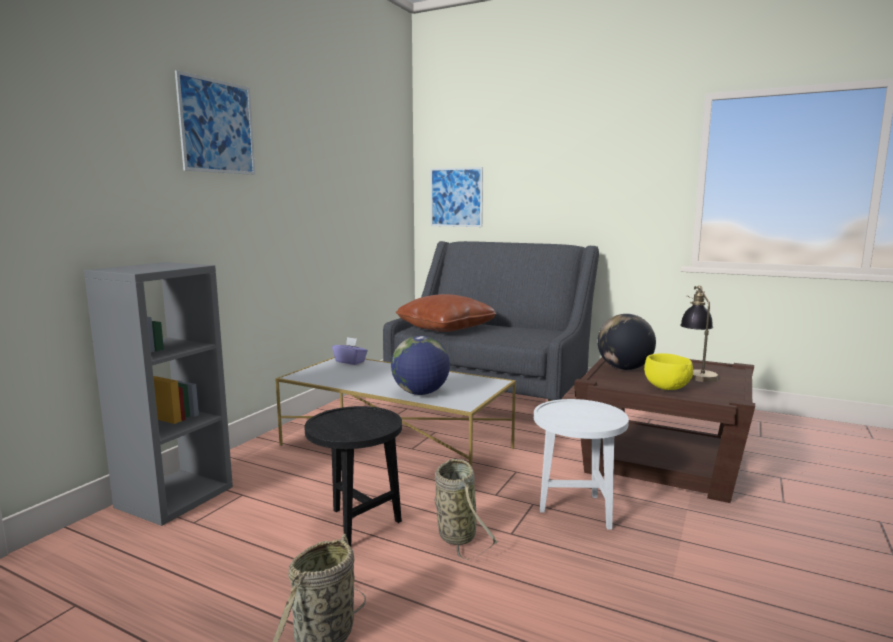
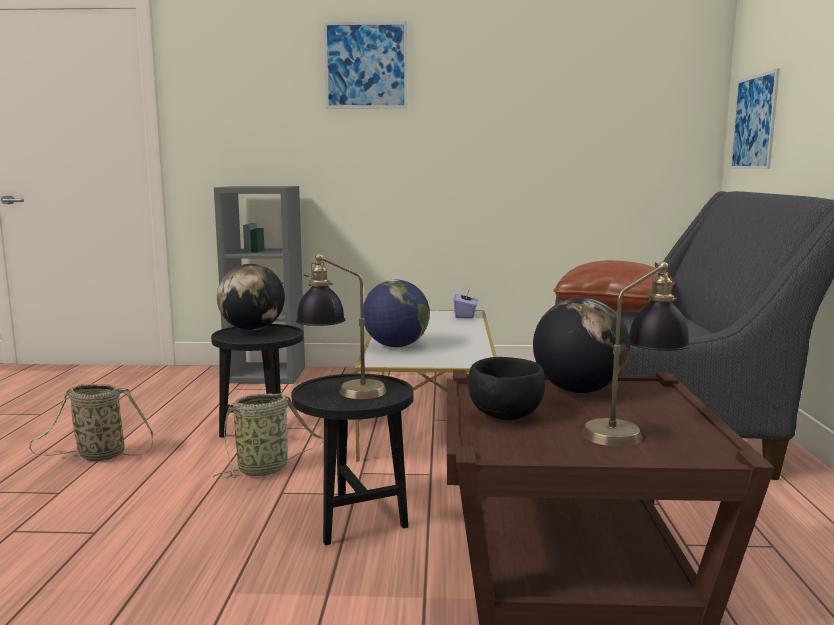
camera: 65 degrees right, 0 degrees up
(335, 422) = (252, 329): none -> globe
(575, 511) = (355, 519): white side table -> black side table
(576, 417) = (342, 391): none -> table lamp
(666, 388) = (504, 416): yellow bowl -> black bowl

